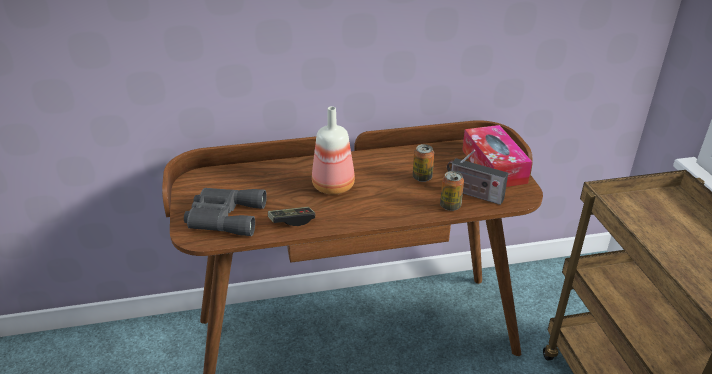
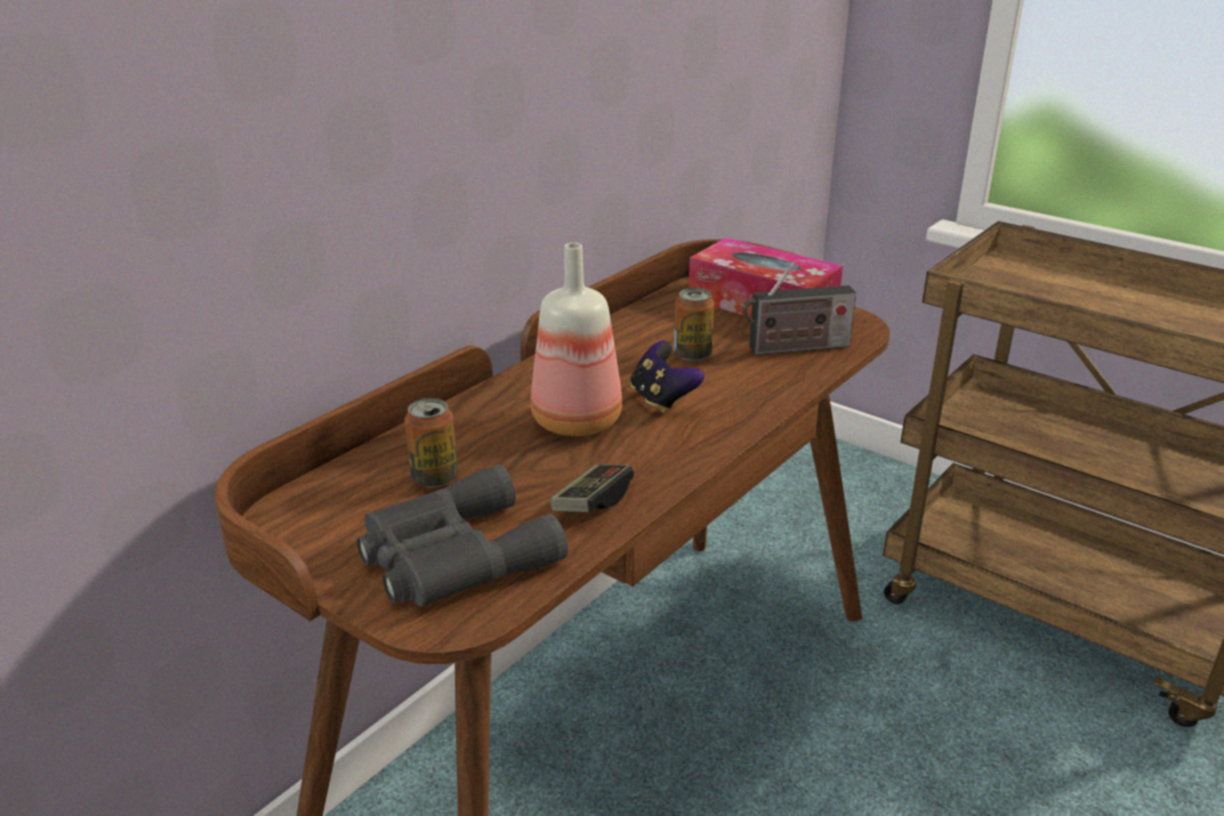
camera: 40 degrees left, 5 degrees down
(378, 192) = (662, 400): none -> game controller
(450, 206) = (791, 375): can -> can (434, 478)

